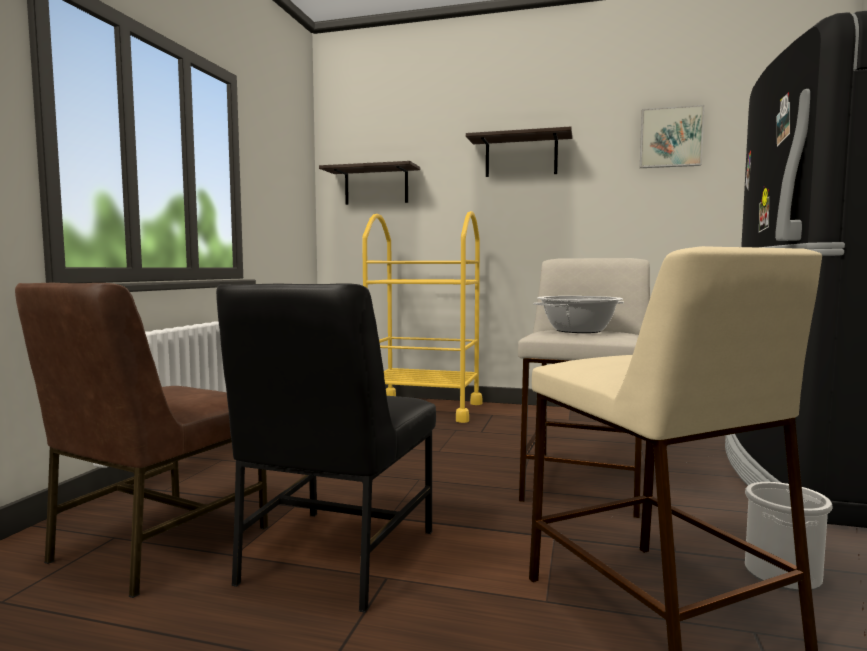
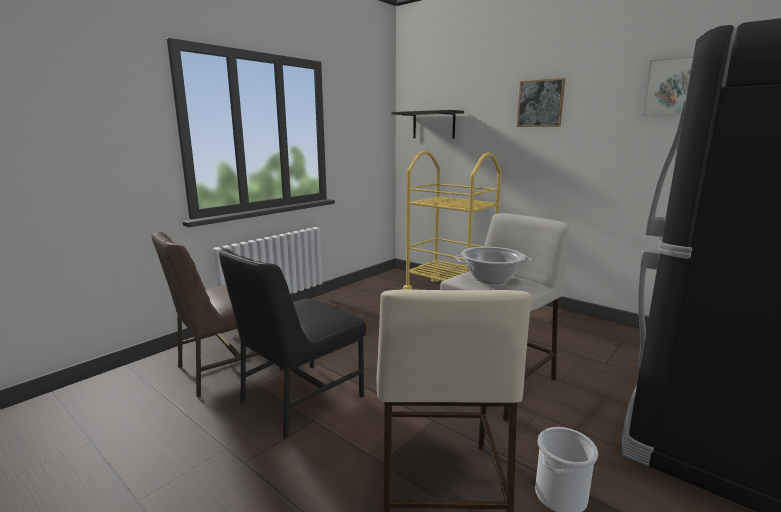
camera: 25 degrees right, 10 degrees up
(521, 157) = (540, 103): shelf -> picture

